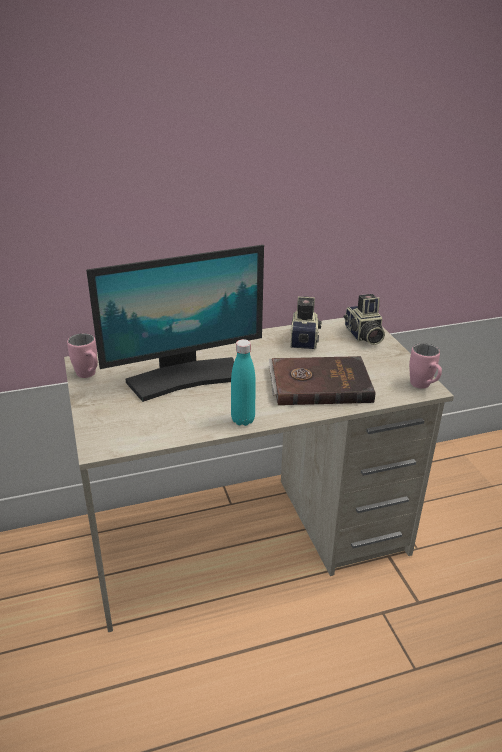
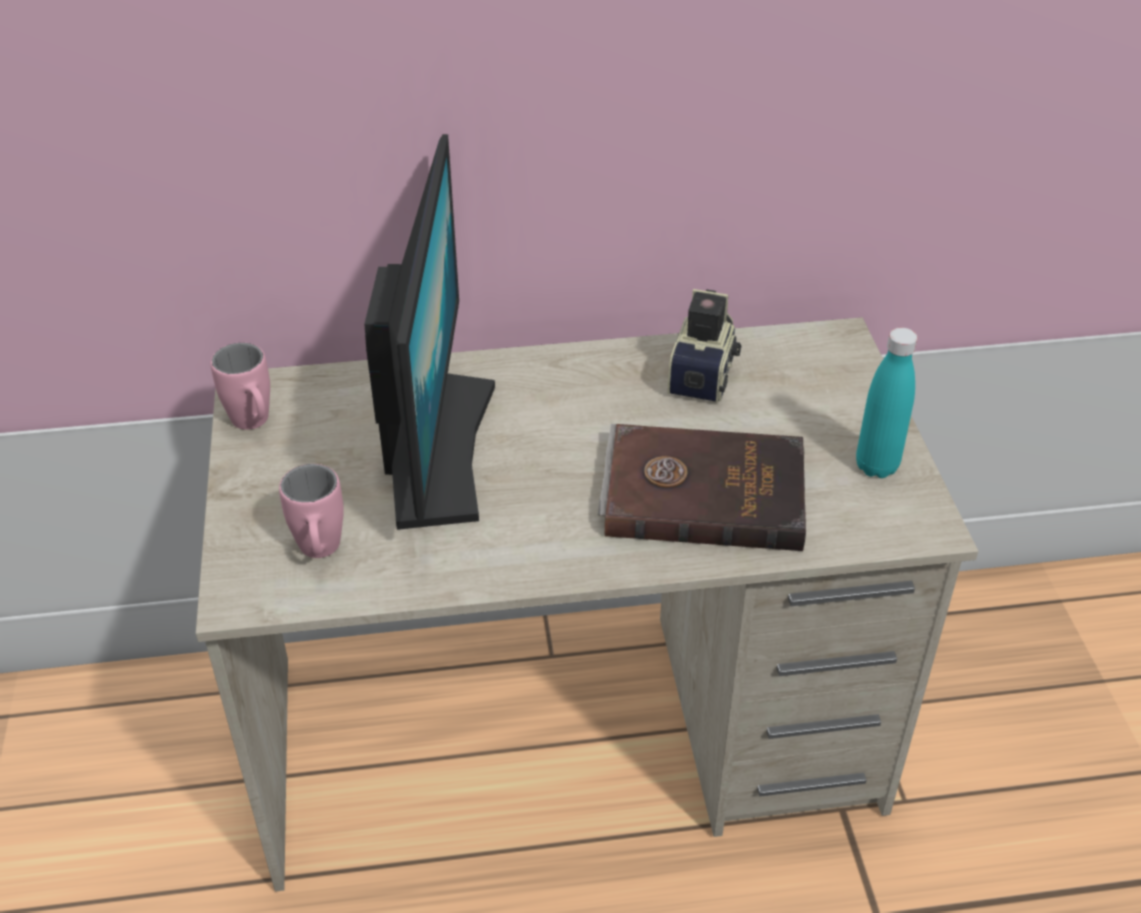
camera: 10 degrees right, 10 degrees up
(184, 378) = (437, 449): monitor -> monitor turned 75 degrees counterclockwise
(243, 420) = (526, 565): turquoise bottle -> turquoise bottle (876, 466)
(363, 336) = (830, 376): camera -> none
(423, 387) = (920, 522): pink mug -> pink mug (320, 554)

